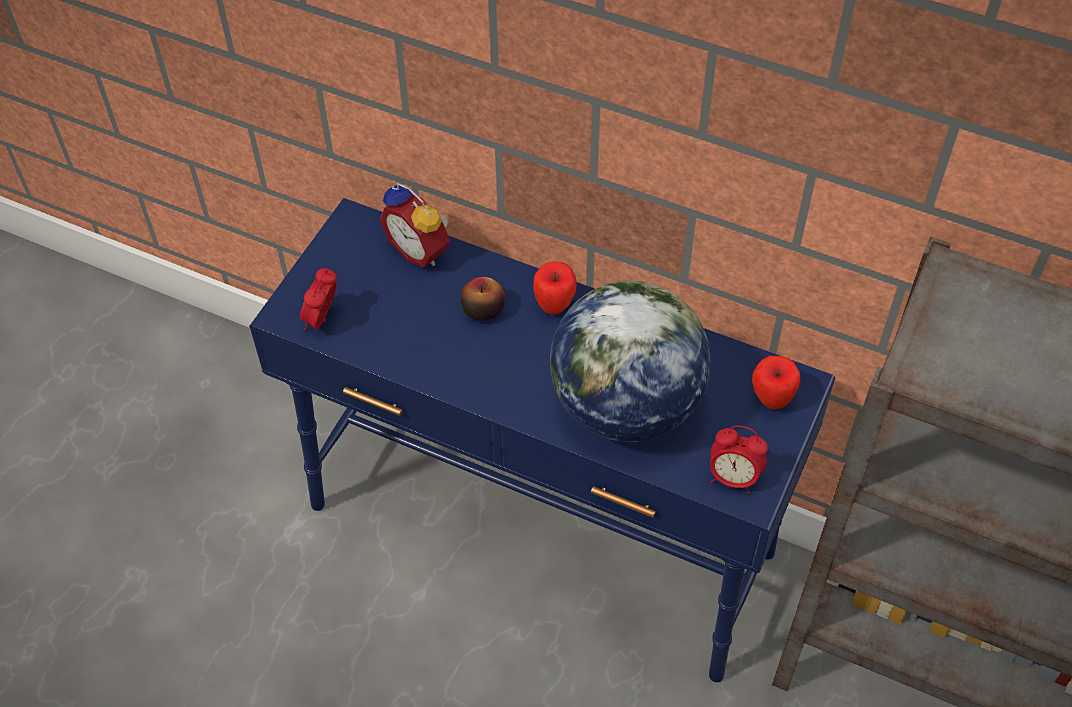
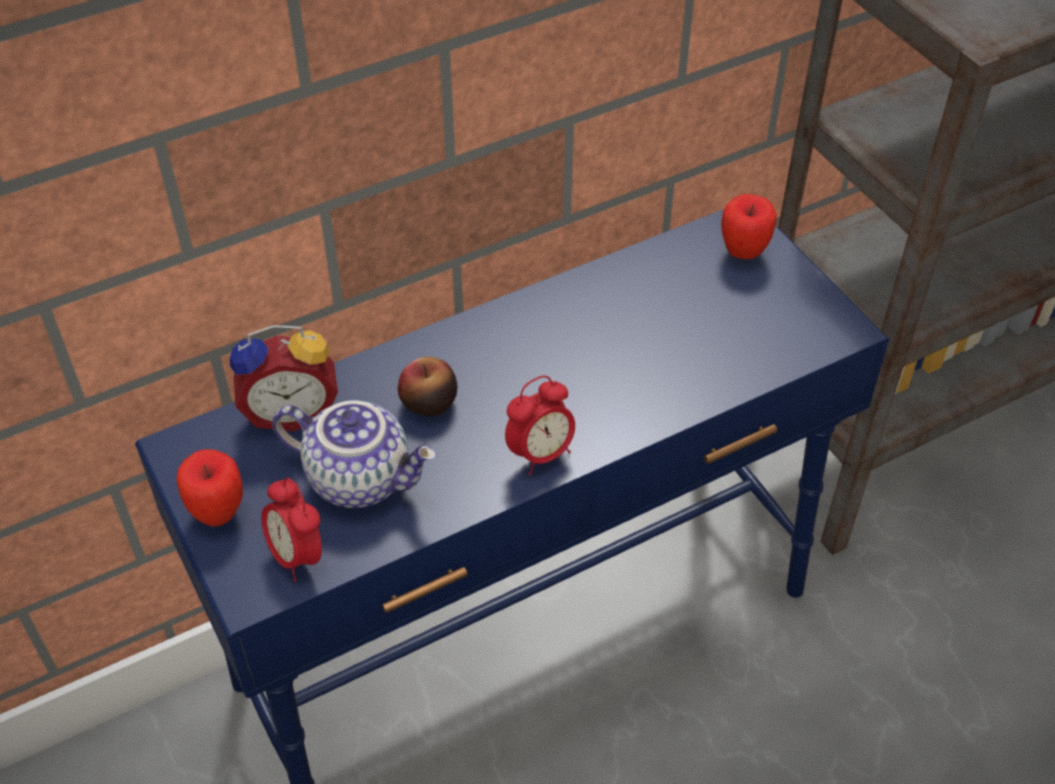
camera: 55 degrees left, 5 degrees down
(399, 313) = (361, 477): none -> teapot
(554, 306) = (482, 343): apple -> apple (218, 513)
(625, 405) = (659, 358): globe -> none
(733, 478) = (811, 328): alarm clock -> alarm clock (540, 454)

